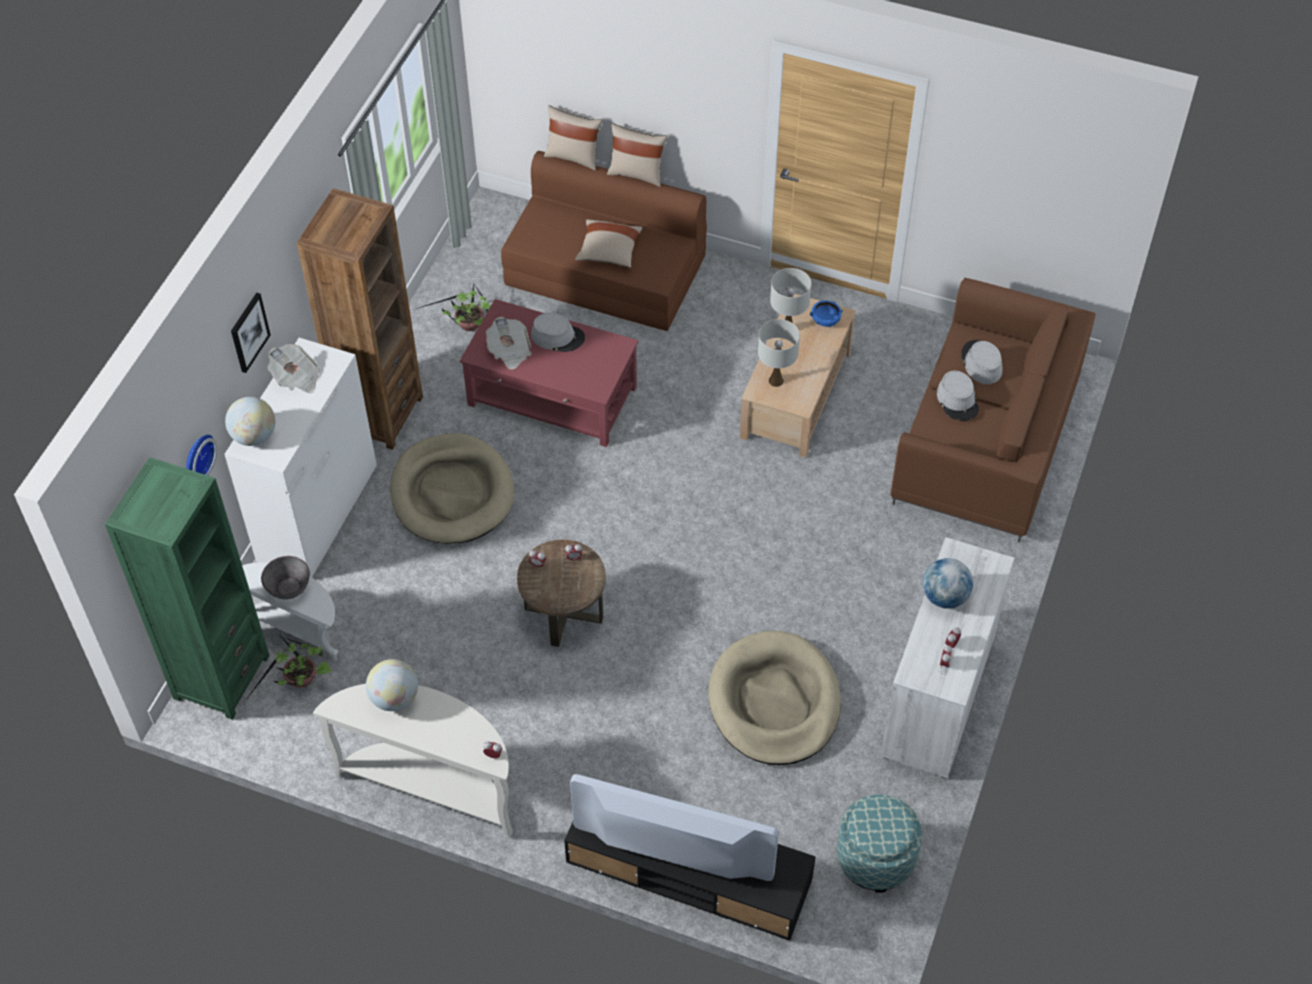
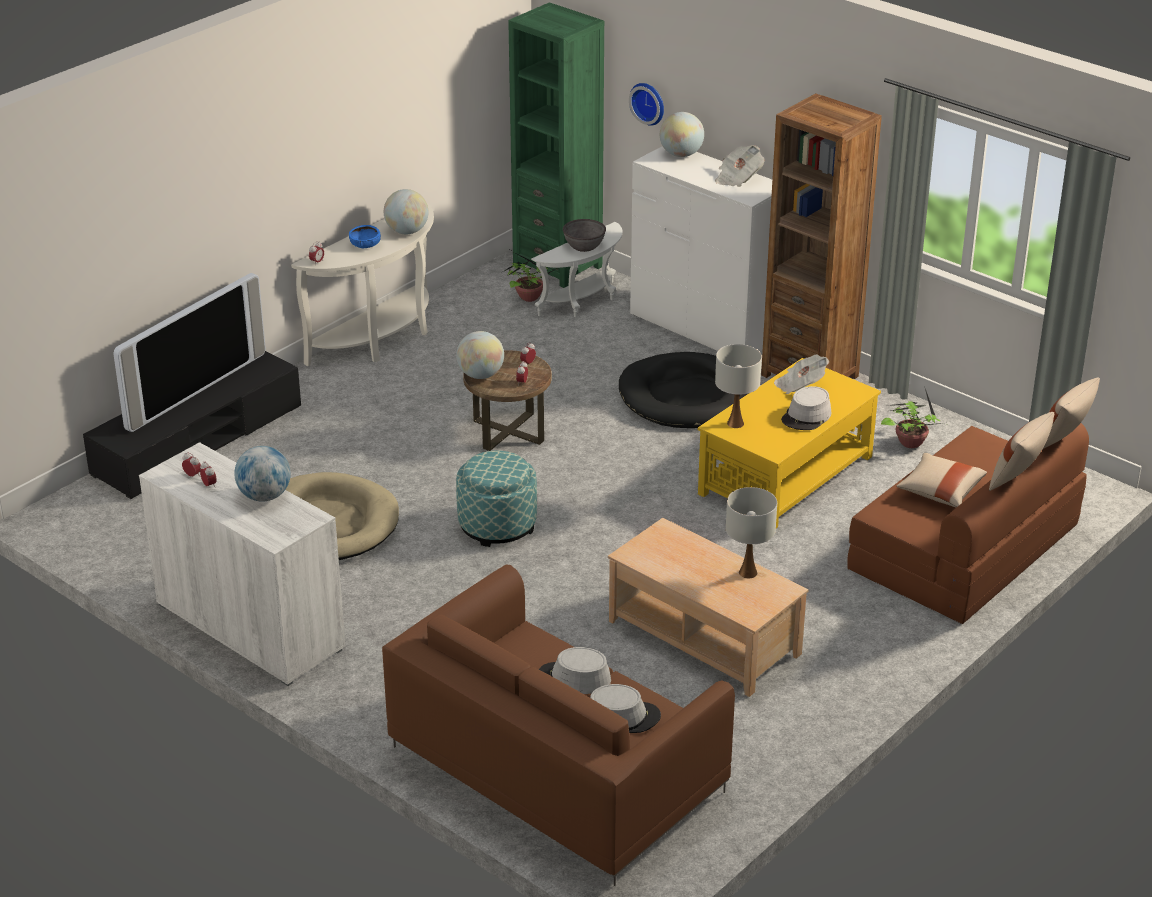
camera: 110 degrees right, 20 degrees down
(249, 332) = (741, 93): picture -> none
(452, 493) = (688, 397): beige dog bed -> black dog bed
(553, 396) = (785, 475): red coffee table -> yellow coffee table
(574, 594) = (480, 375): none -> globe
(776, 380) = (674, 546): white table lamp -> white table lamp (735, 423)
(825, 320) = (749, 604): blue bowl -> blue bowl (365, 245)
(875, 858) = (120, 540): ottoman -> ottoman (497, 525)

